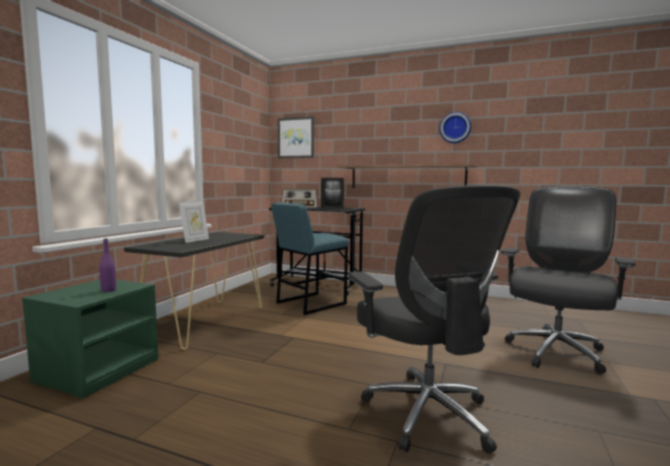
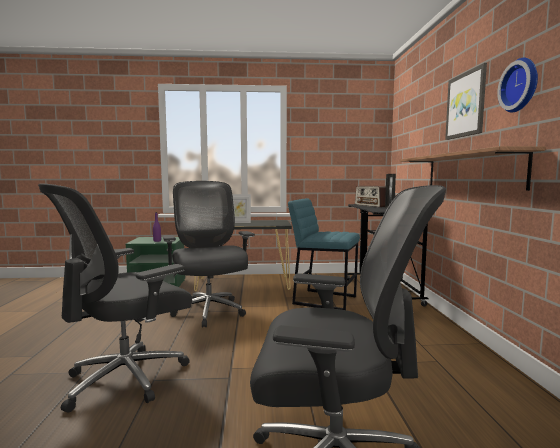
camera: 65 degrees right, 0 degrees up
(277, 351) = (209, 311): none -> office chair
(296, 137) = (403, 130): picture -> picture (466, 104)

